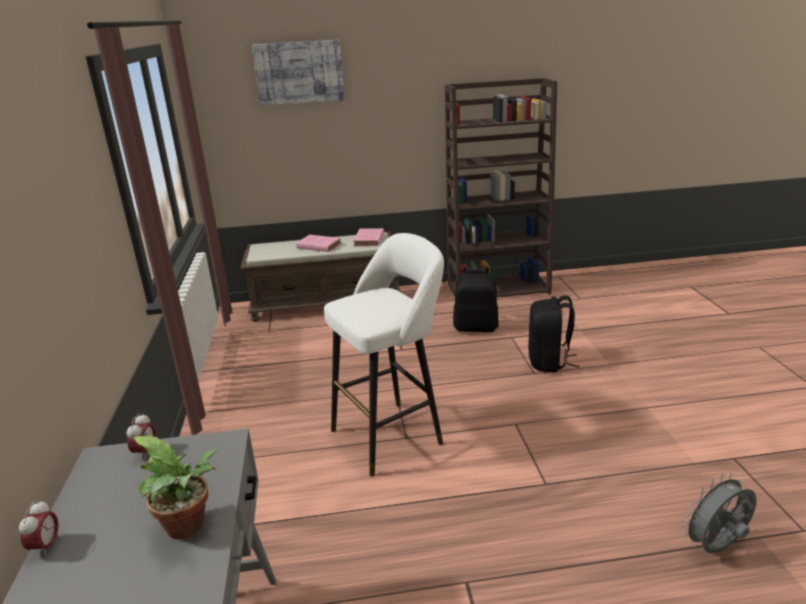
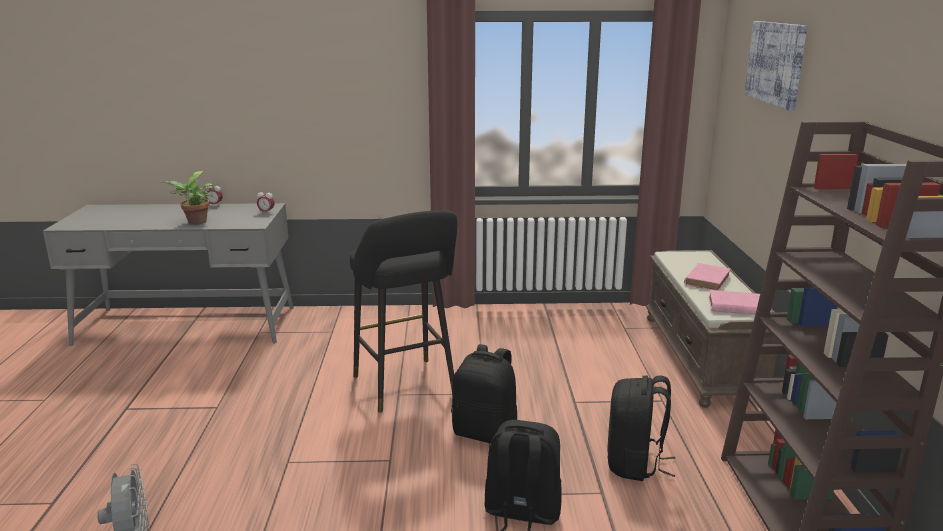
camera: 95 degrees right, 5 degrees down
(392, 434) = (406, 387): white stool -> black stool
(458, 383) = (486, 433): none -> black backpack

